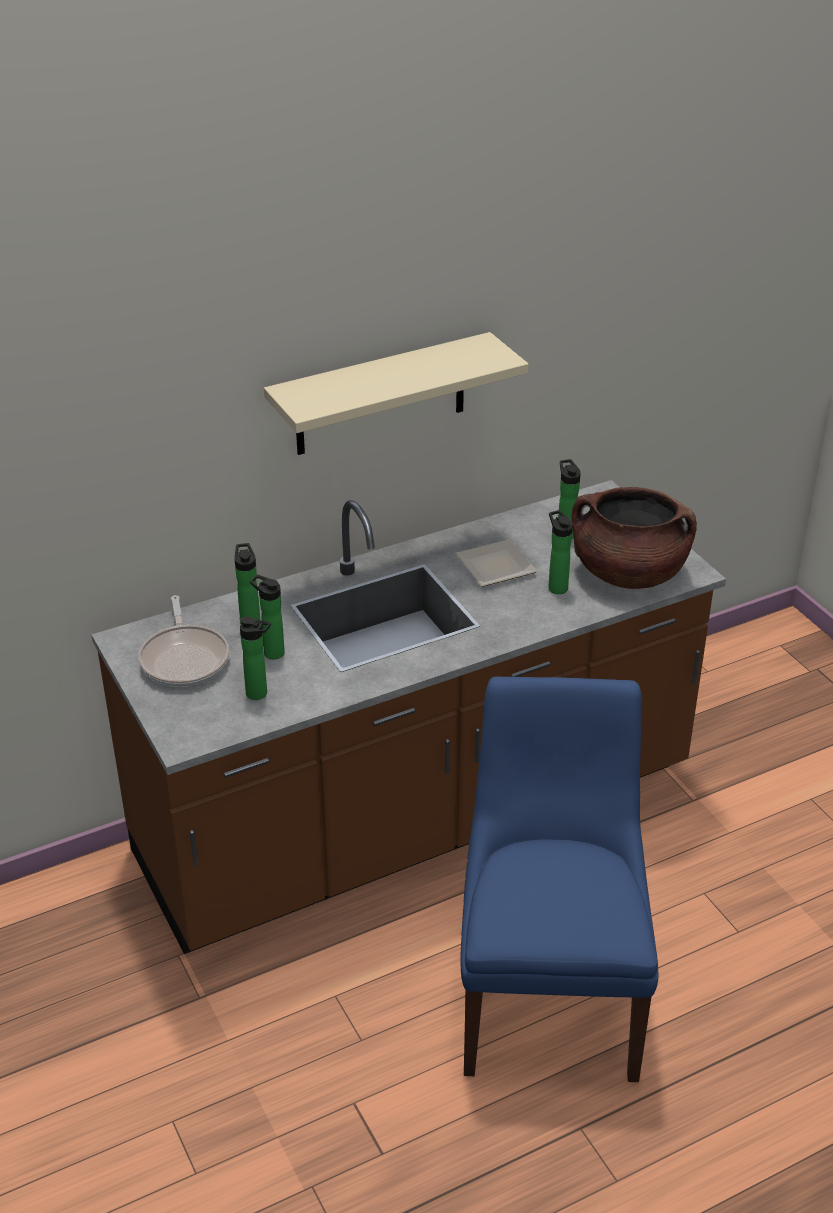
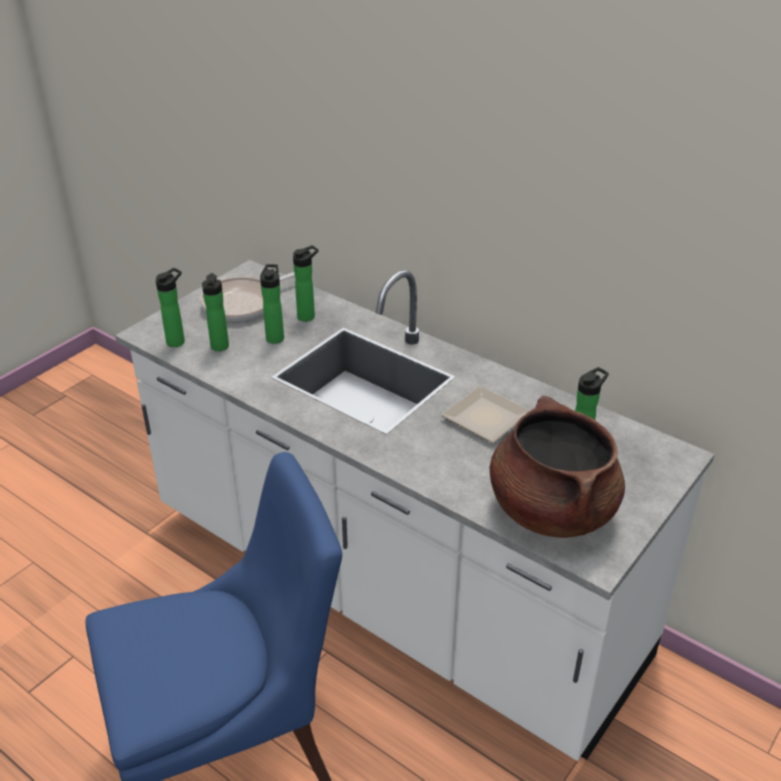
camera: 65 degrees right, 0 degrees up
(380, 395) = (480, 197): beige shelf -> none
(416, 818) = (390, 586): brown counter -> white counter
(556, 587) = (485, 465): bottle -> bottle (178, 341)

